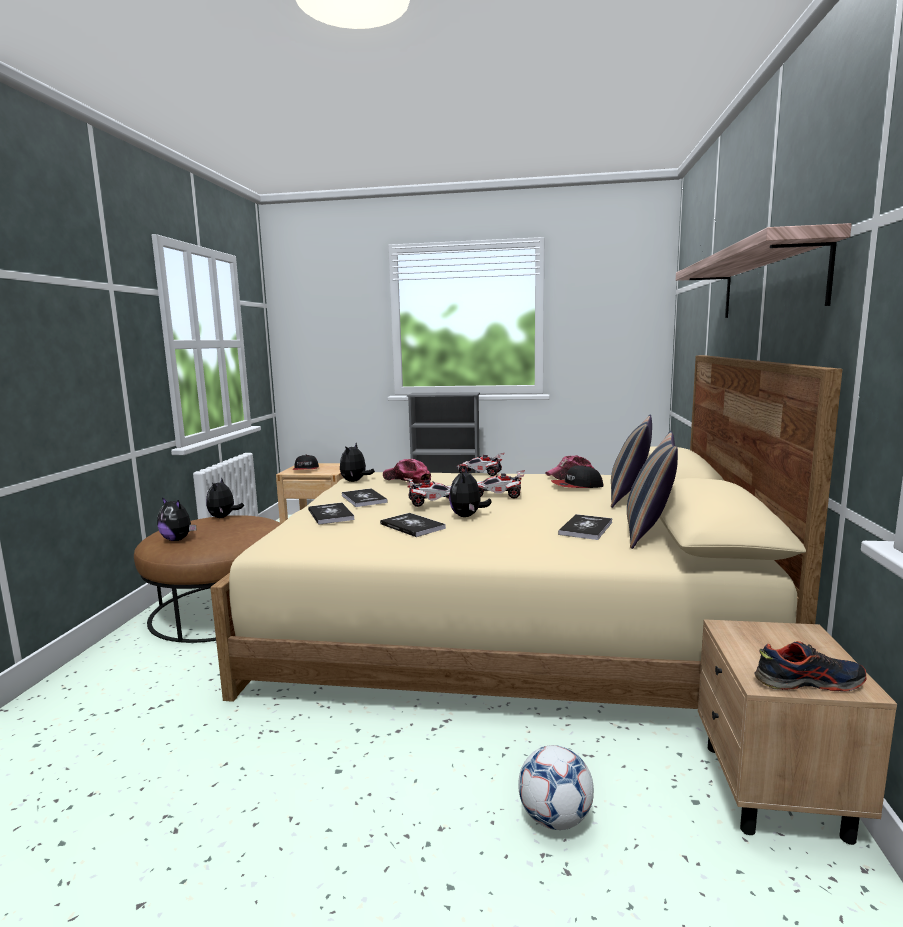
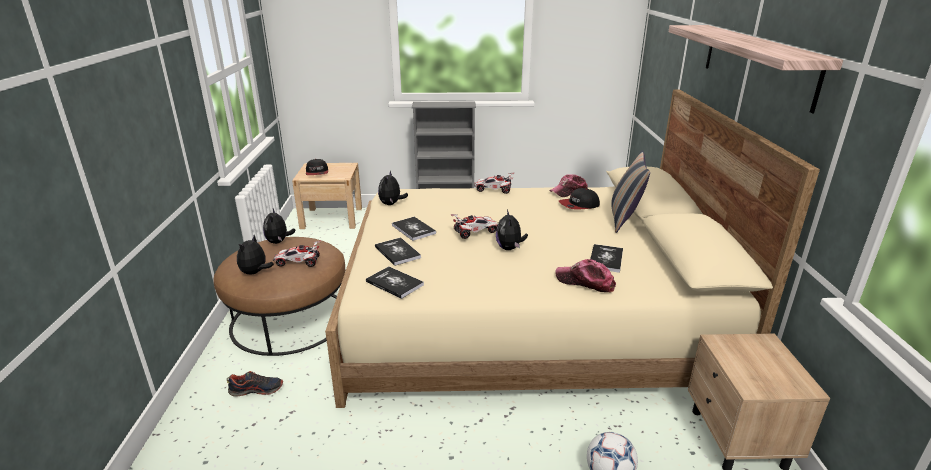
camera: 10 degrees left, 15 degrees up
(178, 539) = (255, 273): plush toy -> plush toy turned 90 degrees clockwise
(407, 479) = (440, 204): cap -> cap (585, 282)
(412, 526) = (472, 263): book -> book (394, 283)
(497, 495) = (522, 221): toy car -> toy car (298, 262)
(648, 533) = (653, 262): pillow -> none
(808, 682) = (777, 385): shoe -> shoe (256, 389)

